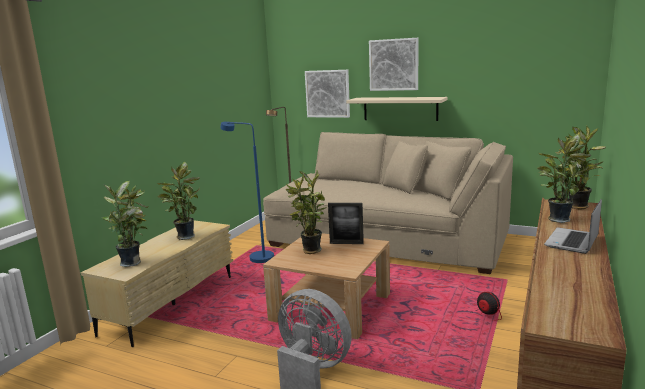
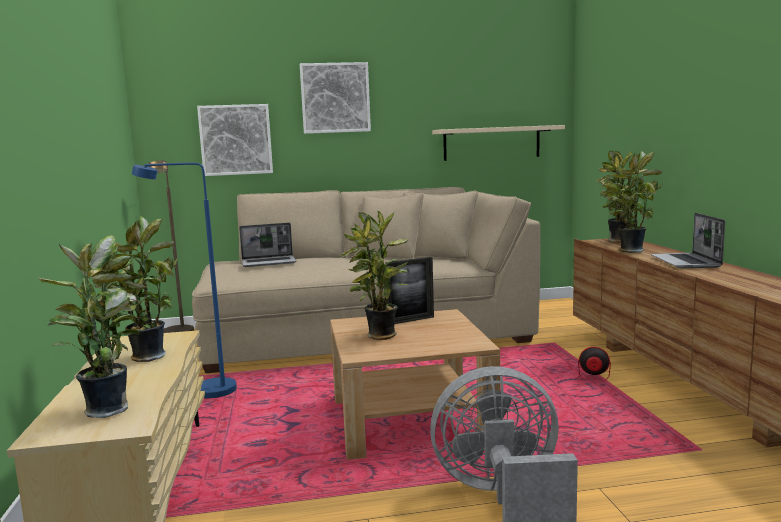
camera: 35 degrees left, 5 degrees down
(323, 182) = (269, 262): none -> laptop
(400, 108) = (347, 157): beige shelf -> beige shelf (491, 143)

